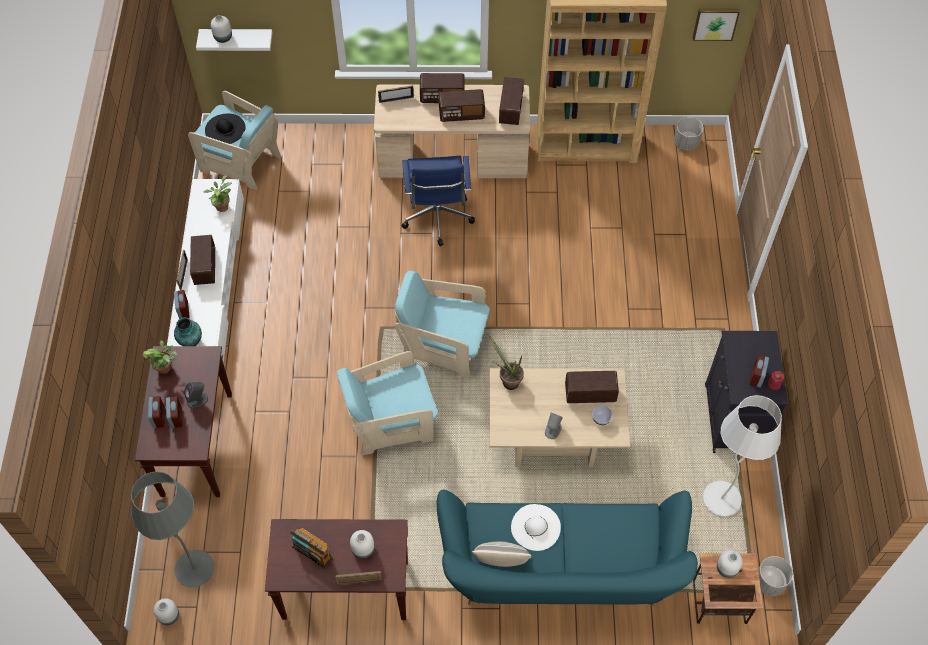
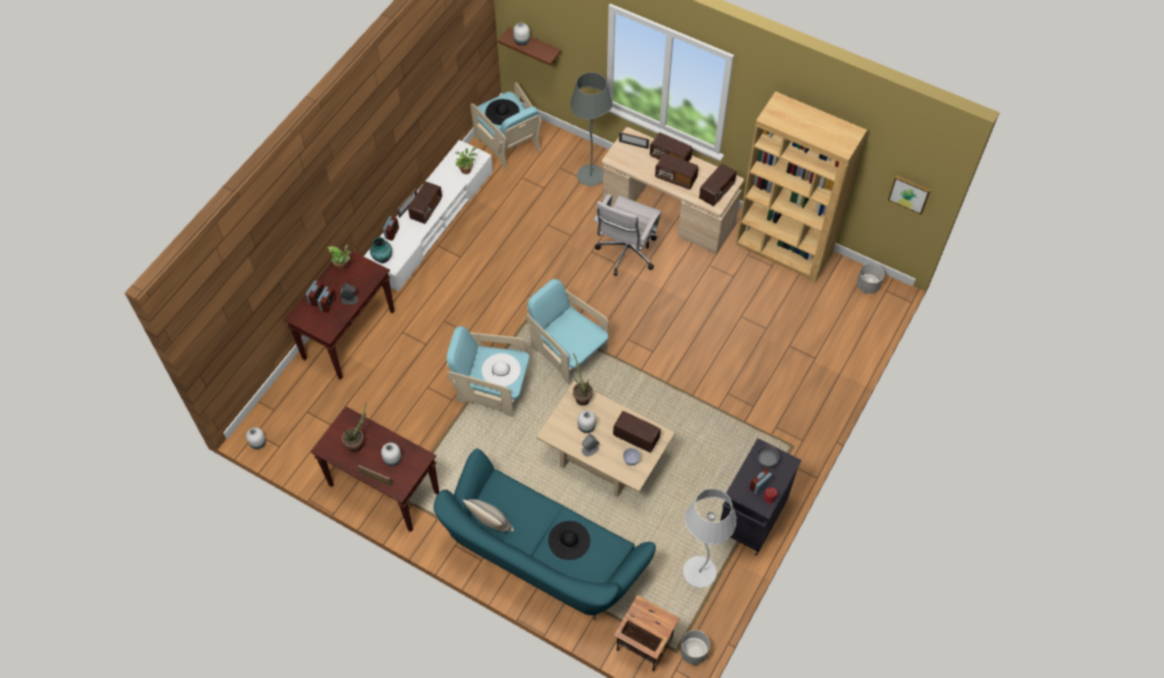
camera: 30 degrees right, 0 degrees up
(195, 569) = (294, 421): grey floor lamp -> grey floor lamp (590, 176)
(237, 38) = (535, 46): white shelf -> brown shelf
(312, 552) = (357, 443): radio -> potted plant
(437, 219) = (626, 254): blue office chair -> white office chair
(535, 527) = (531, 512): white hat -> white hat (501, 370)
(593, 535) = (569, 540): none -> black hat
(727, 568) = (650, 616): white vase -> white vase (587, 426)
(746, 348) = (767, 460): none -> grey bowl

